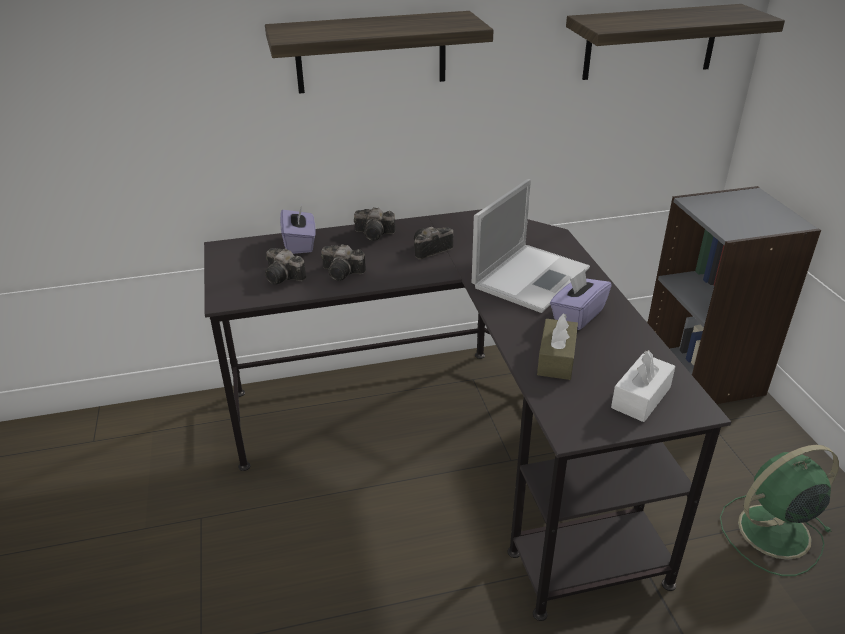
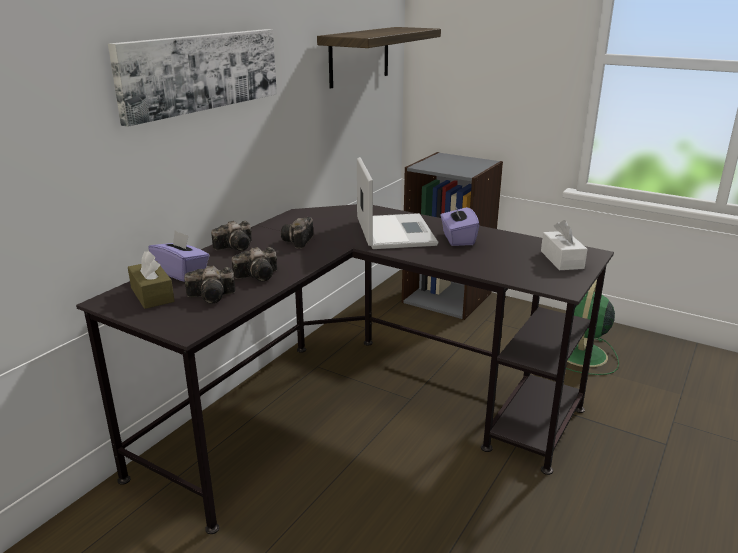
camera: 45 degrees left, 10 degrees down
(371, 52) = (200, 72): shelf -> picture
(556, 359) = (489, 262): brown tissue box -> brown tissue box (152, 294)

